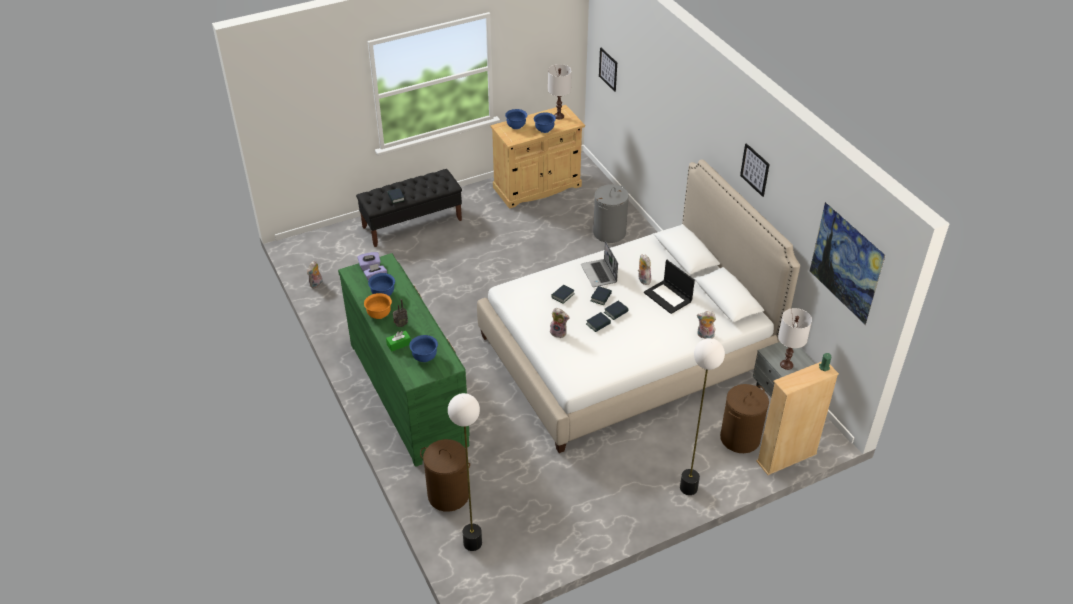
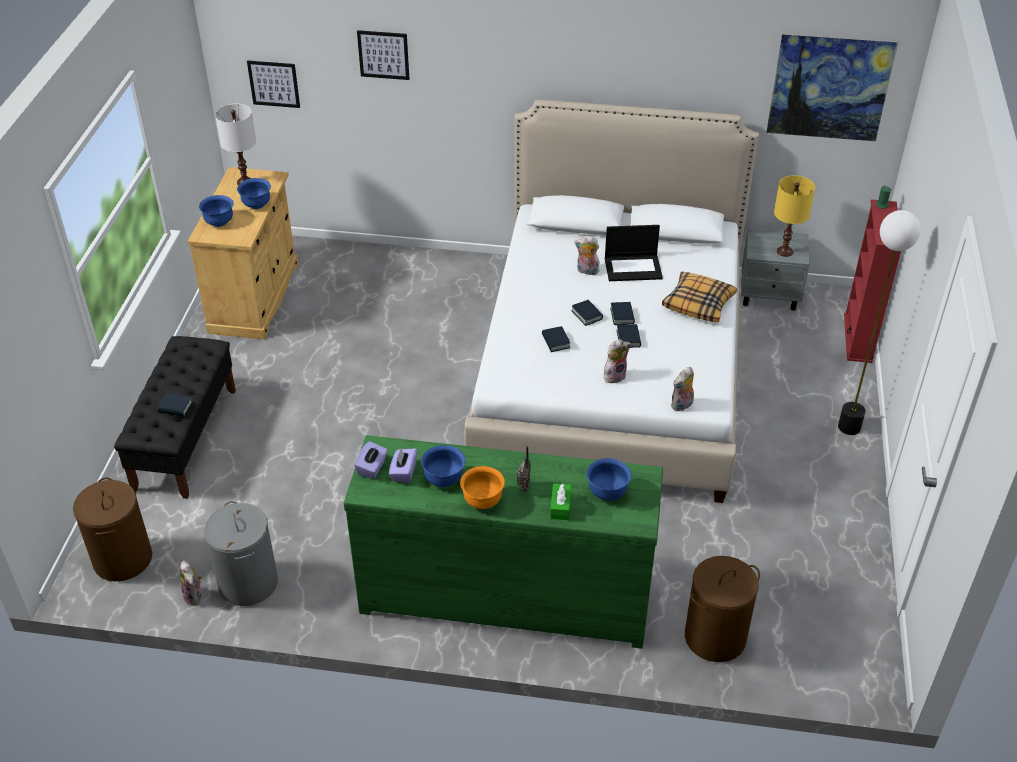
camera: 55 degrees left, 0 degrees up
(472, 543) = (809, 651): floor lamp -> none
(599, 274) = (545, 297): laptop -> none
(609, 233) = (404, 284): grey laundry basket -> grey laundry basket (248, 583)
(664, 340) = (698, 303): none -> pillow
(705, 336) = (718, 273): plush toy -> plush toy (682, 406)
(740, 438) = (807, 354): brown laundry basket -> brown laundry basket (122, 558)
(755, 169) = (639, 62): picture -> picture (383, 55)
(786, 365) = (784, 252): white table lamp -> yellow table lamp
(786, 458) = (858, 338): beige bookcase -> red bookcase

